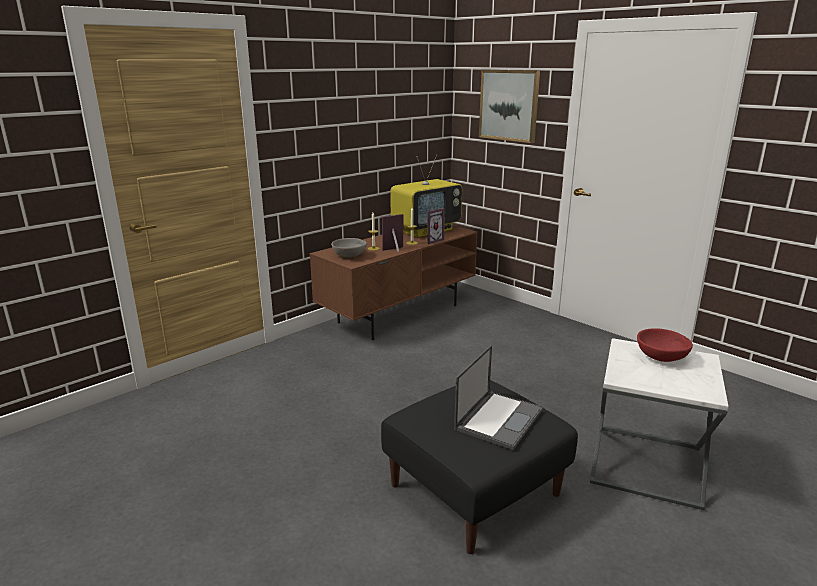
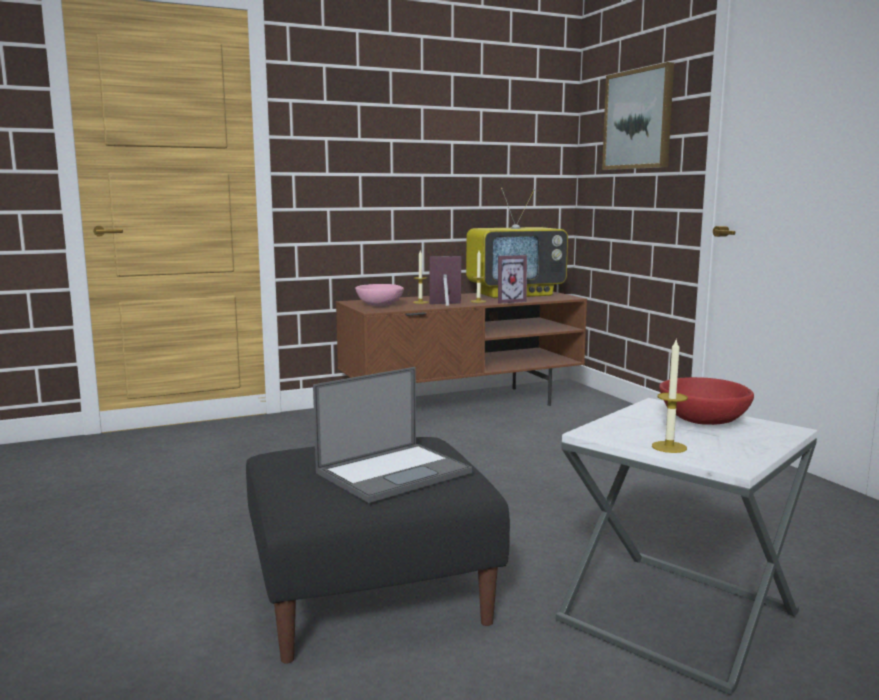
camera: 20 degrees right, 10 degrees down
(350, 256) = (380, 305): grey bowl -> pink bowl
(668, 385) = (669, 447): none -> candle

